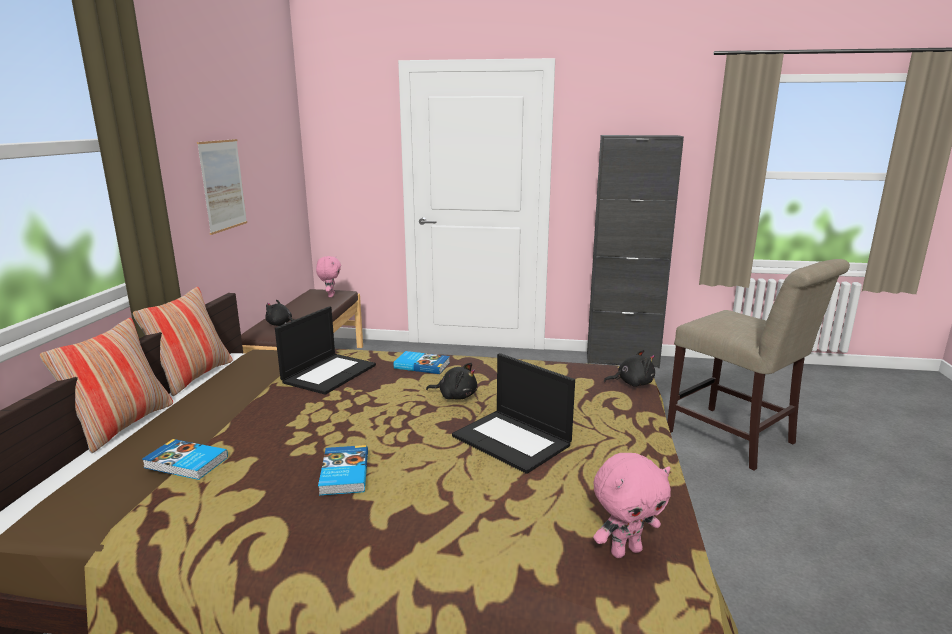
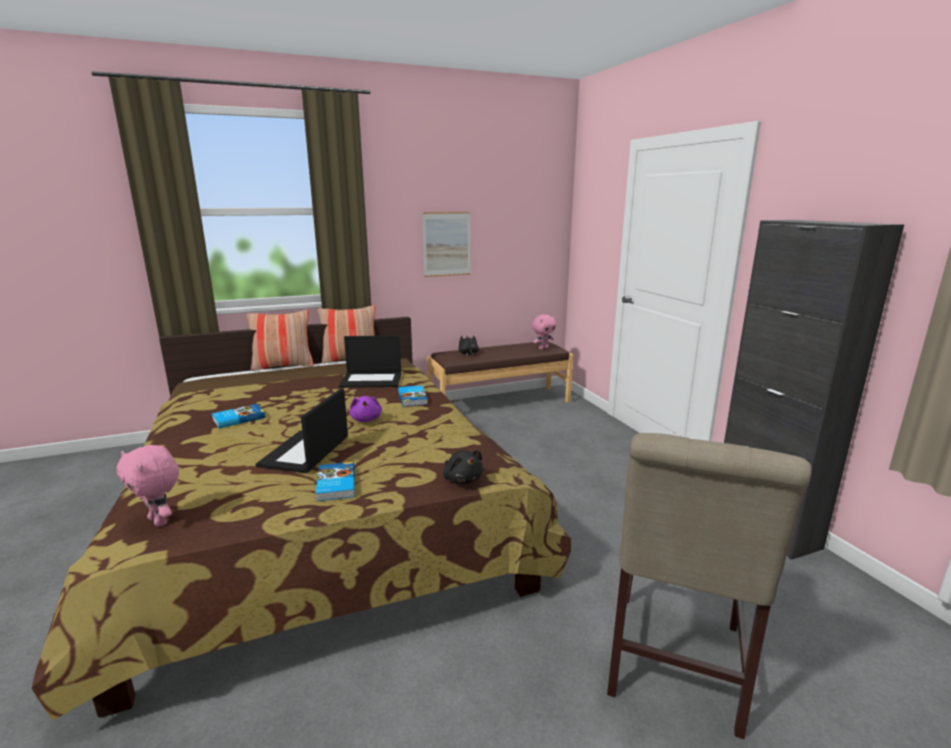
camera: 60 degrees right, 0 degrees up
(185, 463) = (238, 386): book -> book (335, 484)
(455, 396) = (366, 419): black plush toy -> purple plush toy

